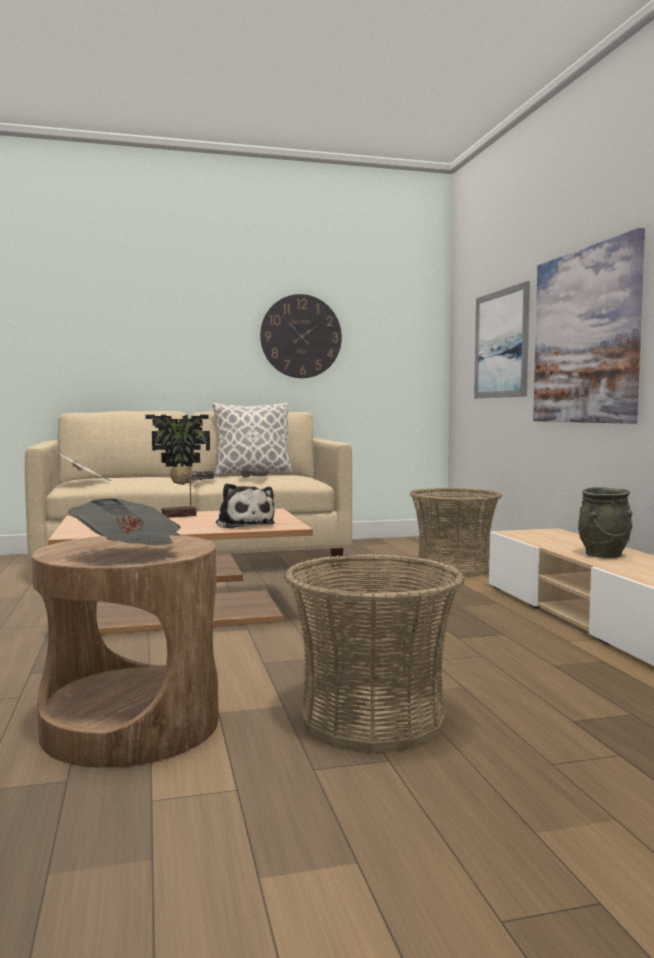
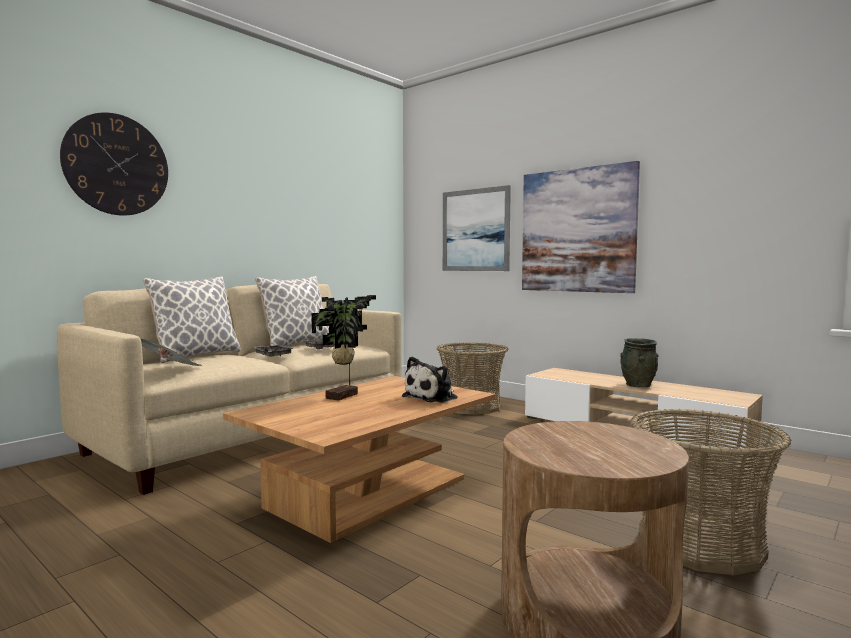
camera: 35 degrees left, 0 degrees up
(131, 554) = (631, 451): newspaper -> none
(139, 476) = (196, 356): none -> pillow
(244, 524) = (432, 397): plush toy -> plush toy turned 105 degrees clockwise
(301, 336) = (303, 214): wall clock -> wall clock (117, 165)

